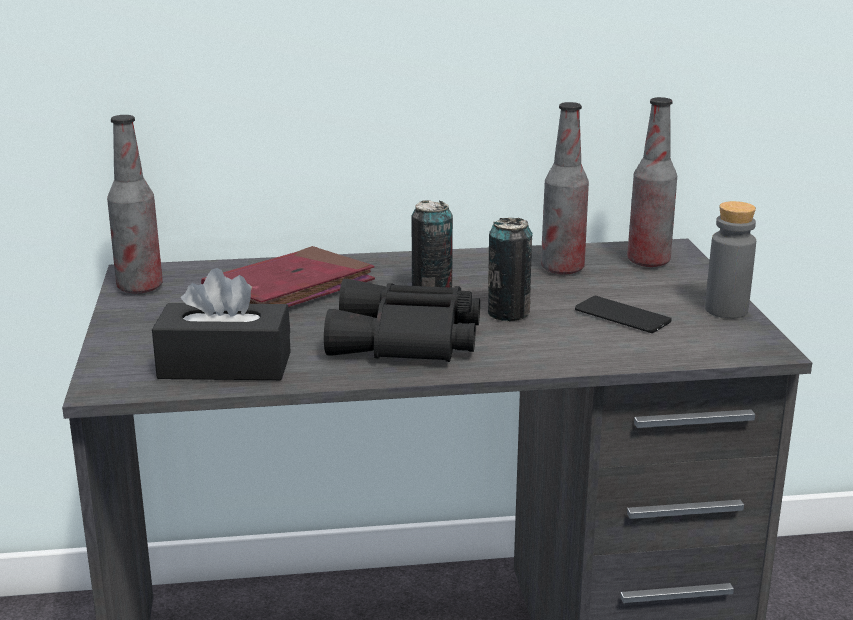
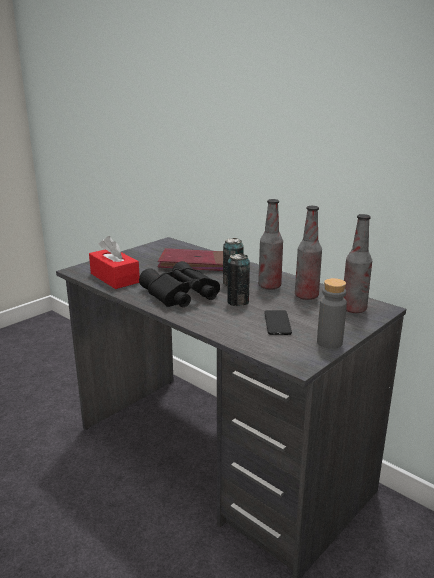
camera: 50 degrees right, 0 degrees up
(140, 287) = (156, 246): bottle -> bottle (269, 286)
(225, 365) = (114, 278): black tissue box -> red tissue box

